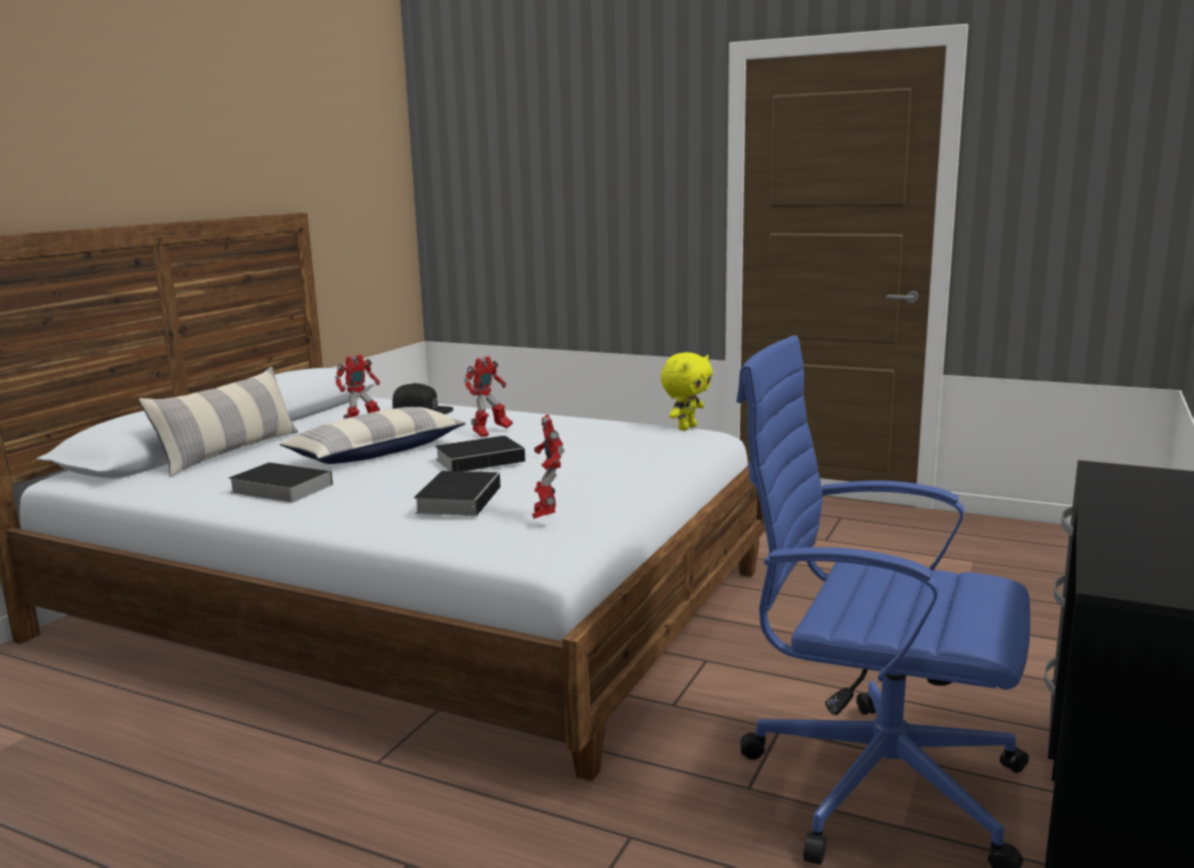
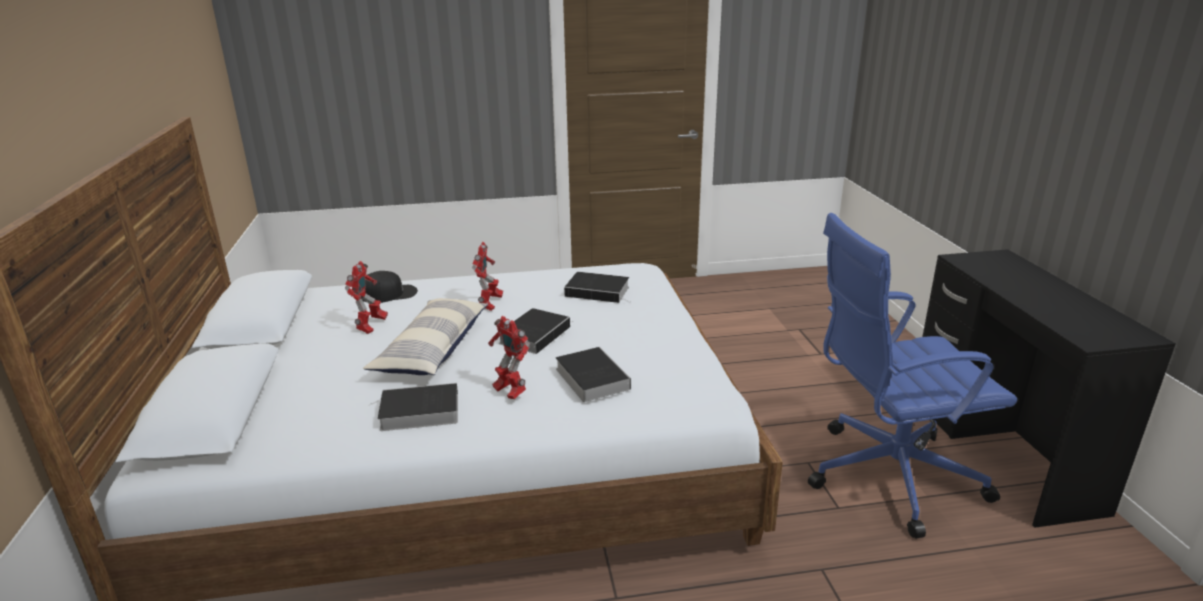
camera: 35 degrees left, 10 degrees up
(230, 452) = (290, 387): pillow -> none
(546, 516) = (673, 374): toy robot -> toy robot (509, 392)
(615, 442) = (599, 291): none -> book
(686, 428) = (620, 265): yellow plush toy -> none

